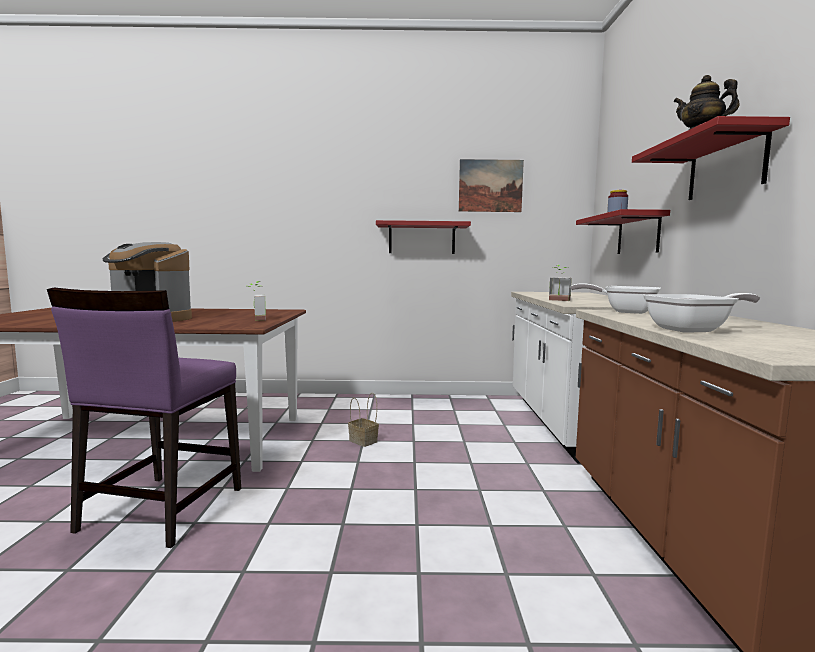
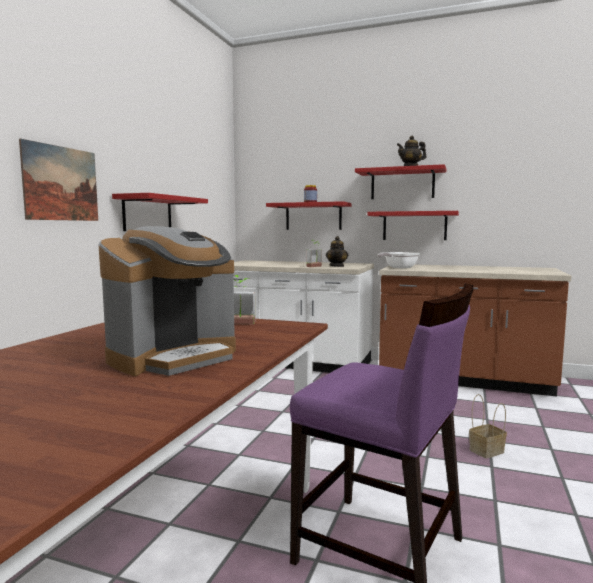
camera: 70 degrees left, 0 degrees up
(364, 441) = (265, 430): basket -> basket (486, 450)
(490, 186) = (188, 163): picture -> picture (61, 183)
(584, 302) = (337, 266): none -> teapot
(694, 330) = (483, 270): frying pan -> none
(734, 242) = (414, 226): none -> red shelf

